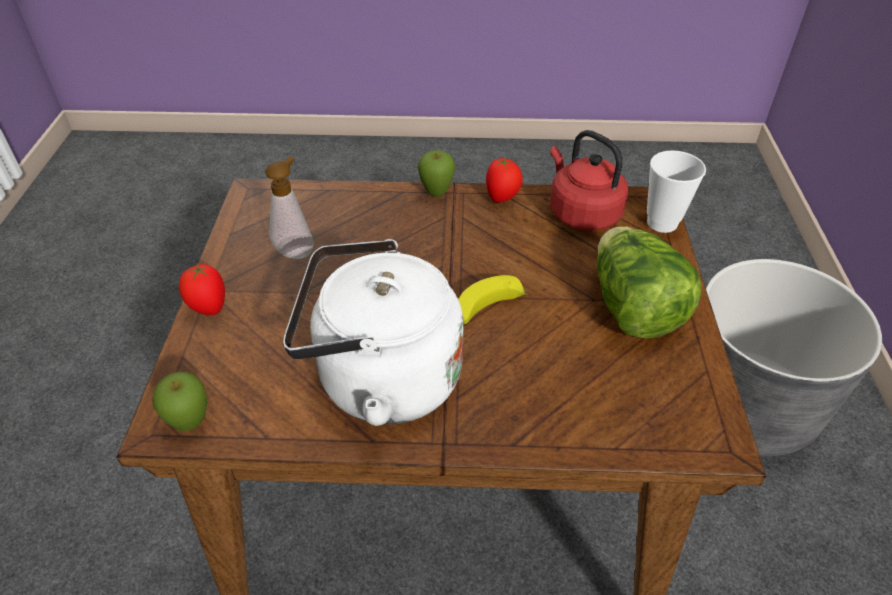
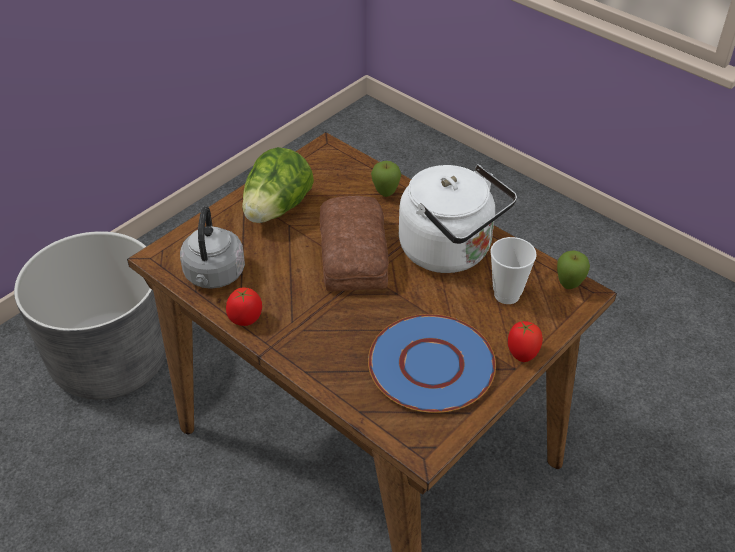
camera: 140 degrees left, 0 degrees up
(296, 251) = (432, 365): soap dispenser -> blue plate
(436, 193) = (284, 353): apple -> apple (385, 194)
(486, 311) = (355, 253): banana -> bread
(581, 213) = (214, 276): red kettle -> grey kettle
(662, 223) = (179, 240): cup -> cup (506, 295)

